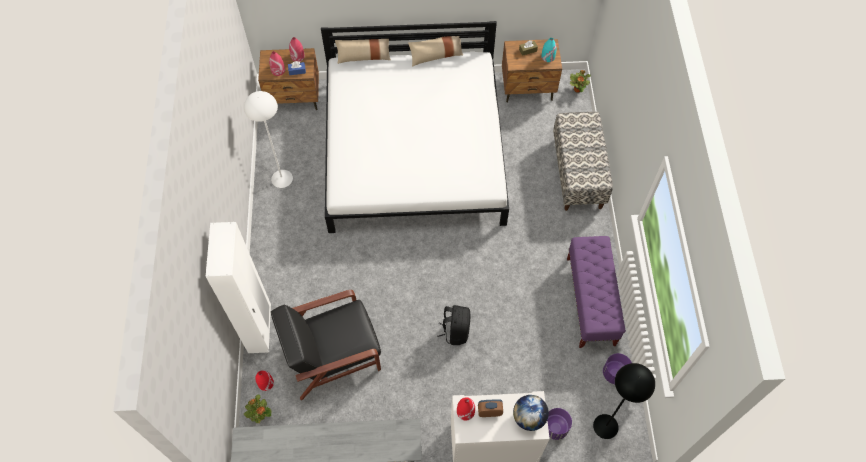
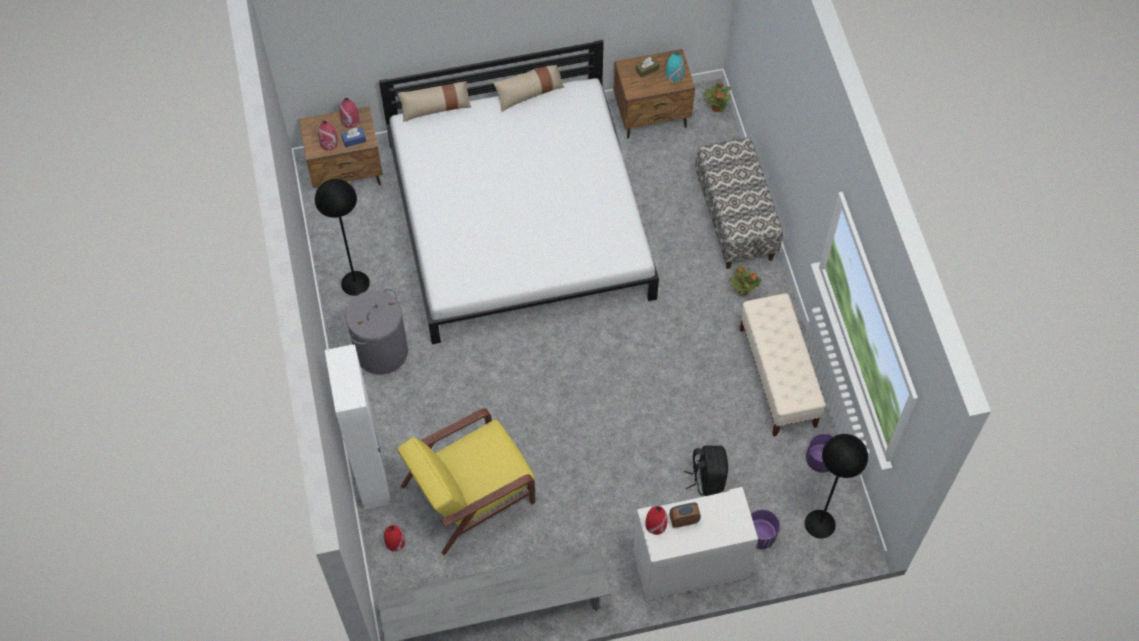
camera: 10 degrees left, 0 degrees up
(260, 414) = (397, 580): potted plant -> potted plant (742, 290)
(281, 178) = (355, 283): white floor lamp -> black floor lamp
(289, 232) = (381, 351): none -> grey laundry basket
(332, 353) = (470, 492): black armchair -> yellow armchair
(455, 331) = (618, 441): black backpack -> black backpack (707, 478)
(529, 417) = (730, 519): globe -> none
(590, 301) = (777, 378): purple bench -> beige bench

